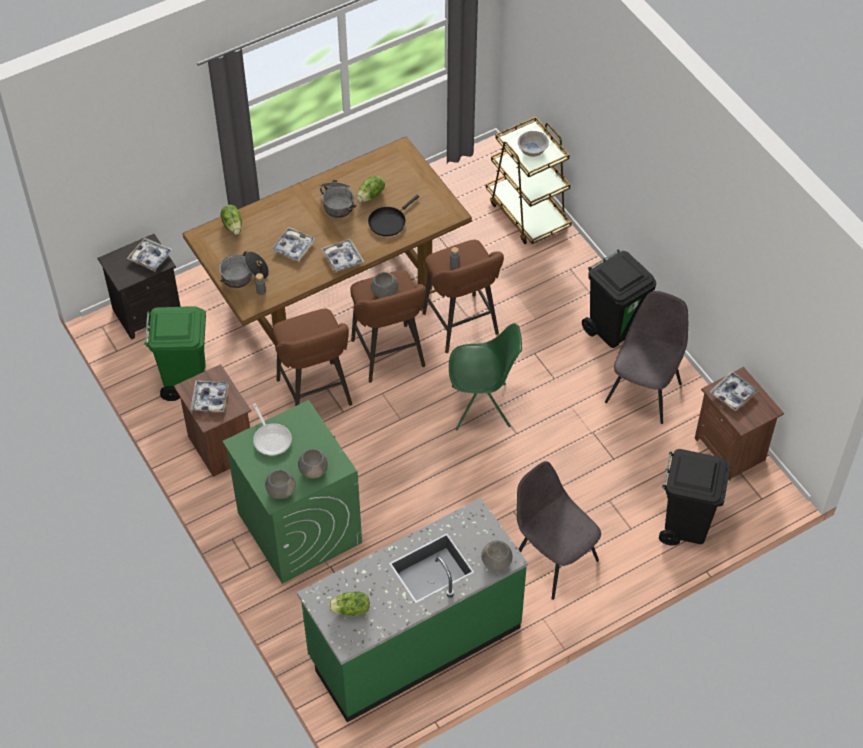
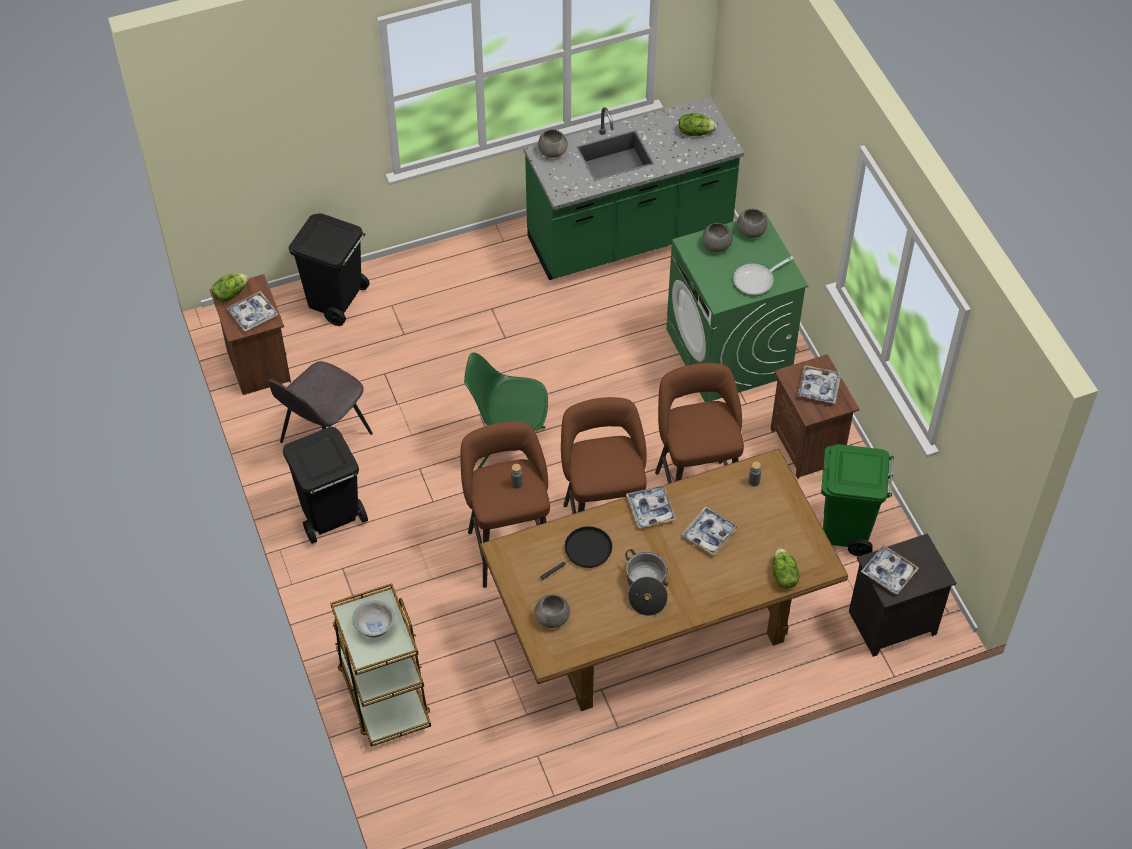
camera: 170 degrees left, 0 degrees up
(244, 276) = (773, 504): cooking pot -> none
(271, 438) = (756, 280): frying pan -> frying pan turned 105 degrees counterclockwise
(371, 195) = (601, 592): lettuce -> lettuce (230, 293)
(384, 292) = (608, 462): grey bowl -> grey bowl (553, 618)
(553, 559) = (478, 288): grey chair -> none

